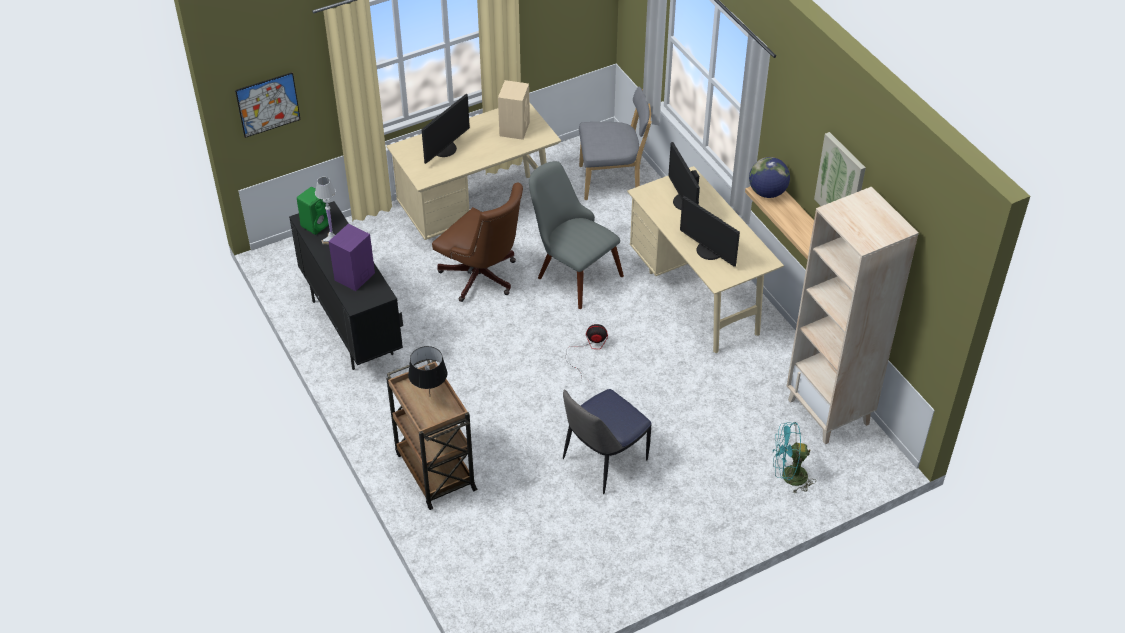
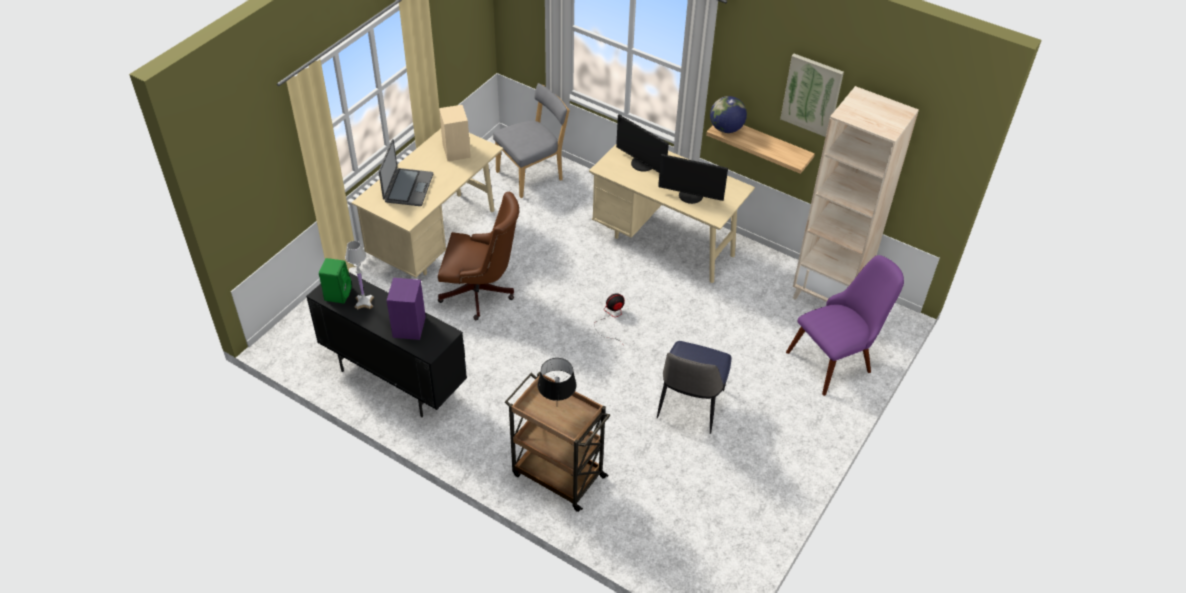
camera: 30 degrees left, 0 degrees up
(268, 104) = (246, 194): picture -> none
(445, 149) = (408, 188): monitor -> laptop
(571, 272) = (552, 260): grey chair -> none
(788, 477) = (837, 358): turquoise fan -> purple chair

